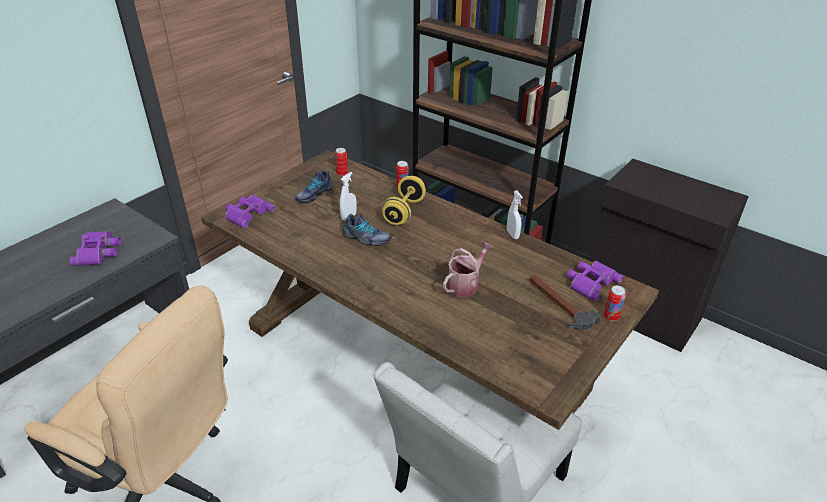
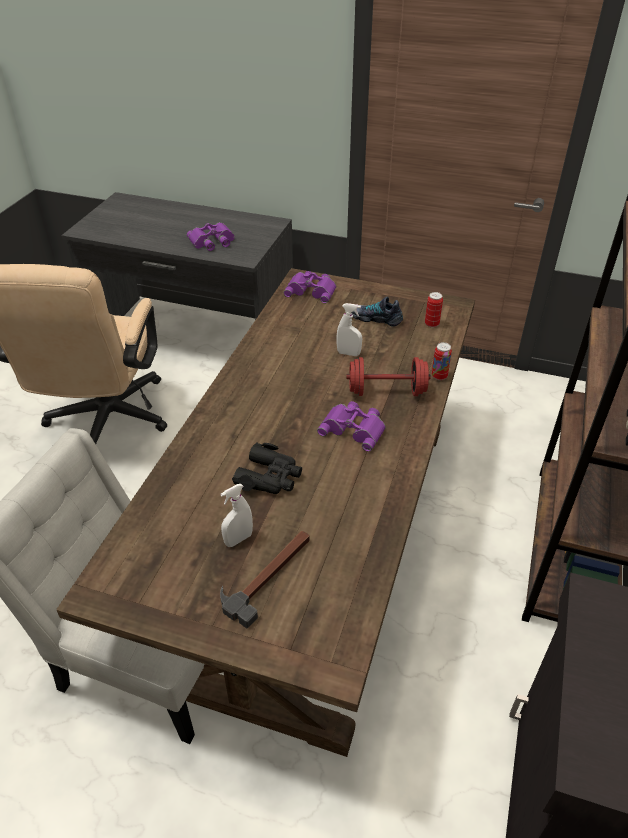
camera: 70 degrees right, 5 degrees up
(366, 238) = (315, 377): shoe -> none
(404, 212) = (386, 391): yellow dumbbell -> red dumbbell
(466, 284) = (270, 477): watering can -> black binoculars
(512, 235) = (400, 501): white spray bottle -> white spray bottle (238, 539)
(590, 282) = (333, 607): purple binoculars -> purple binoculars (354, 428)
(611, 317) = (263, 642): can -> none

